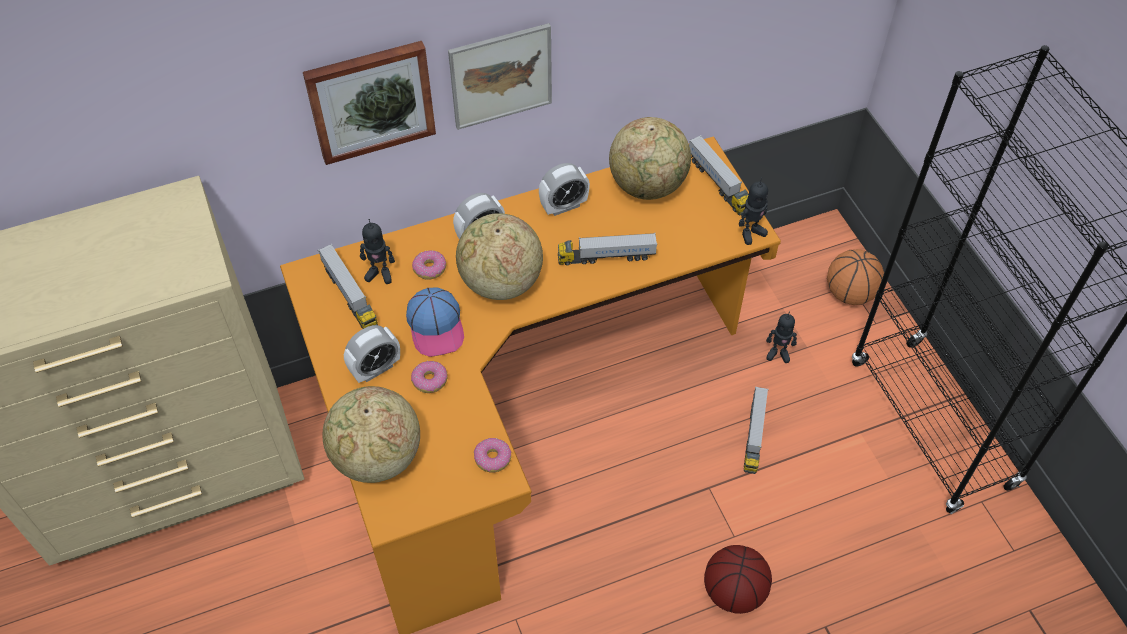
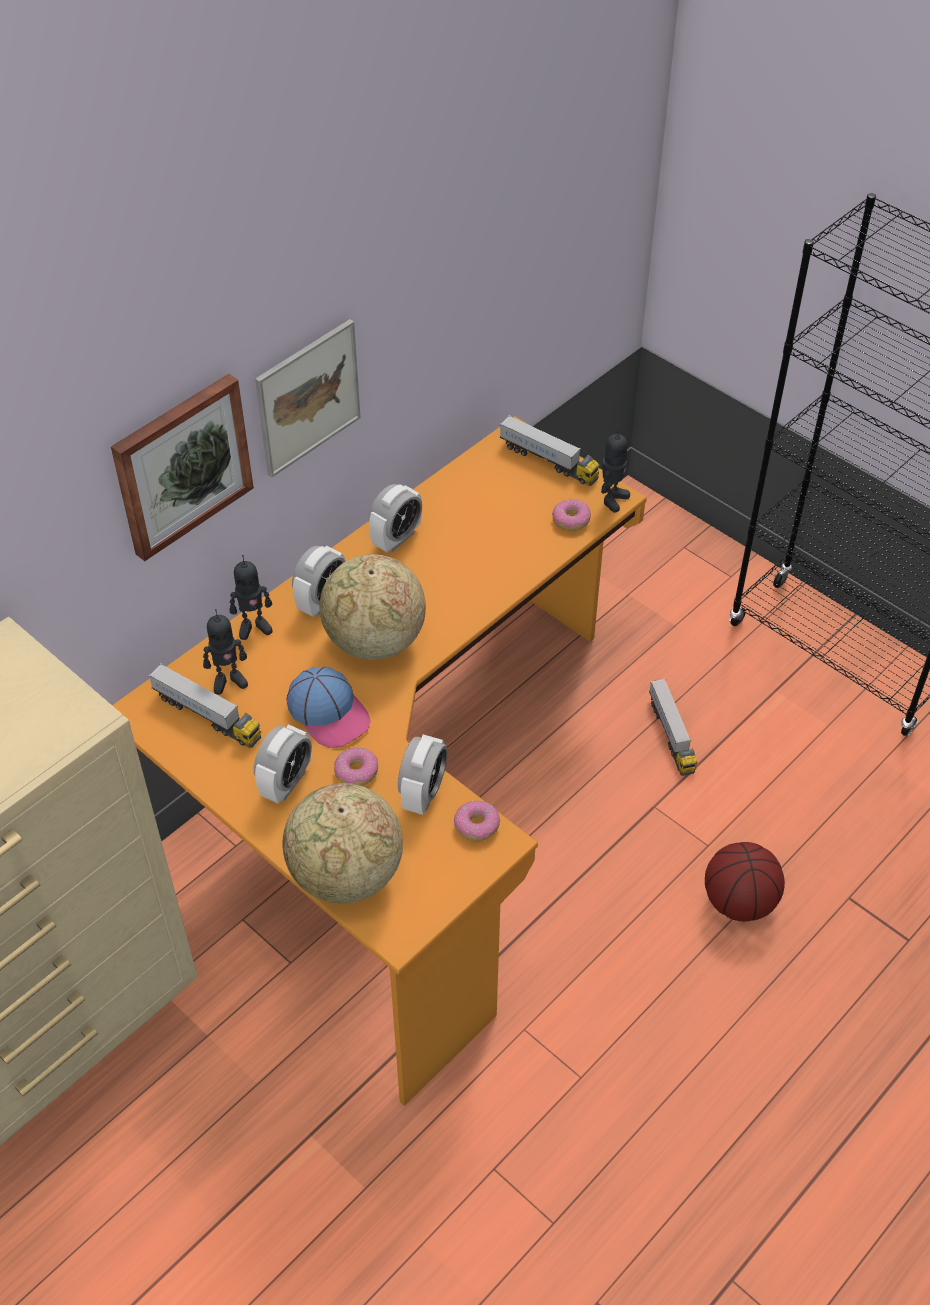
camera: 25 degrees left, 5 degrees down
(430, 268) = (284, 654): donut -> donut (571, 520)
(468, 417) = (423, 793): none -> alarm clock
(606, 257) = (475, 575): toy truck -> none
(648, 185) = (475, 487): globe -> none
(778, 354) = (649, 642): toy robot -> toy robot (254, 627)
(850, 293) = (688, 556): basketball -> none

